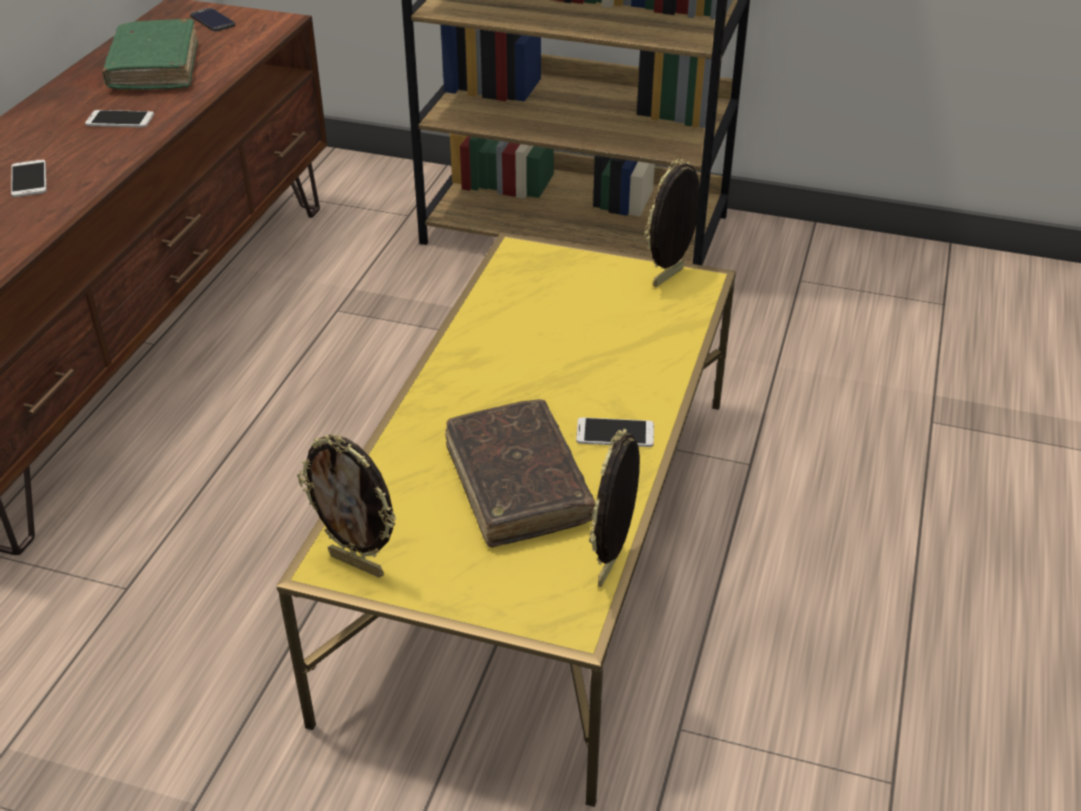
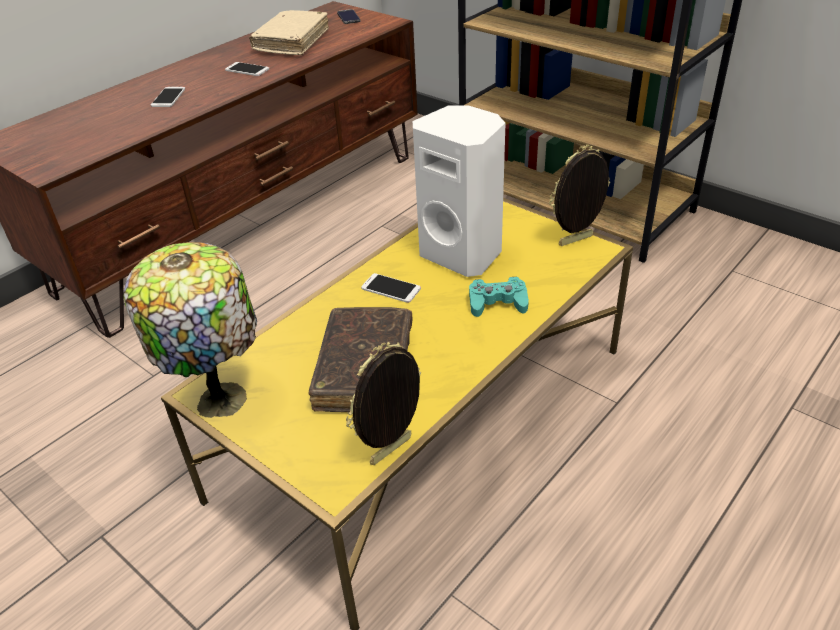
camera: 25 degrees right, 0 degrees up
(155, 68) = (292, 41): green book -> beige book
(358, 563) = (220, 397): picture frame -> table lamp
(545, 320) = (463, 254): none -> white speaker
(615, 433) = (460, 349): phone -> phone (391, 288)
(624, 370) = (497, 303): none -> turquoise game controller

